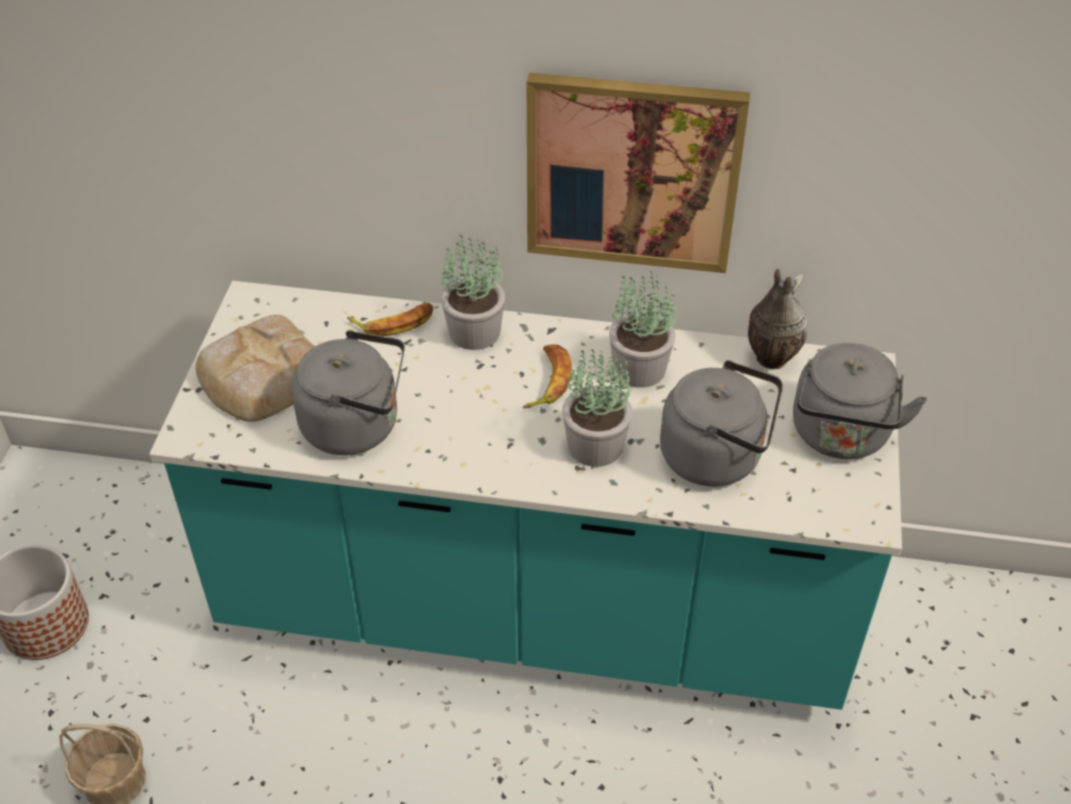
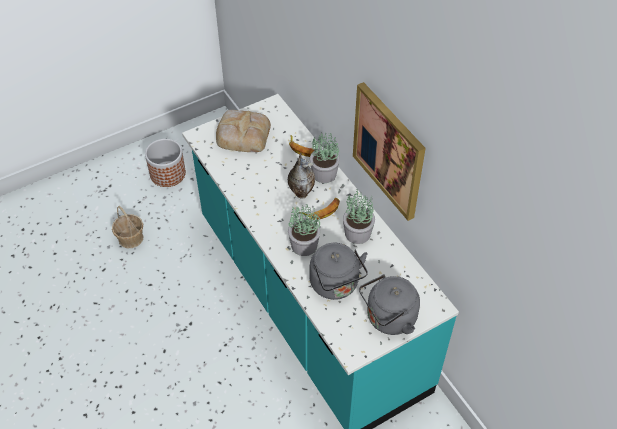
camera: 50 degrees right, 5 degrees up
(357, 425) = (245, 174): grey kettle -> none
(769, 359) = (407, 271): vase -> vase (301, 192)

